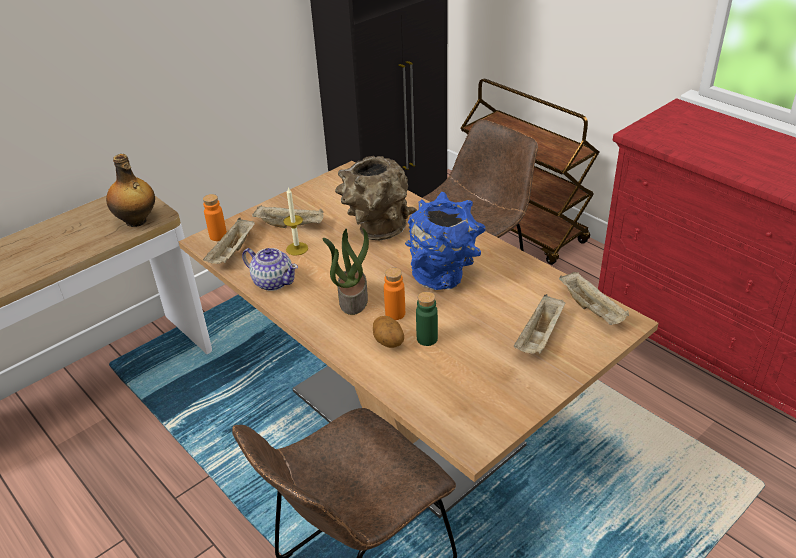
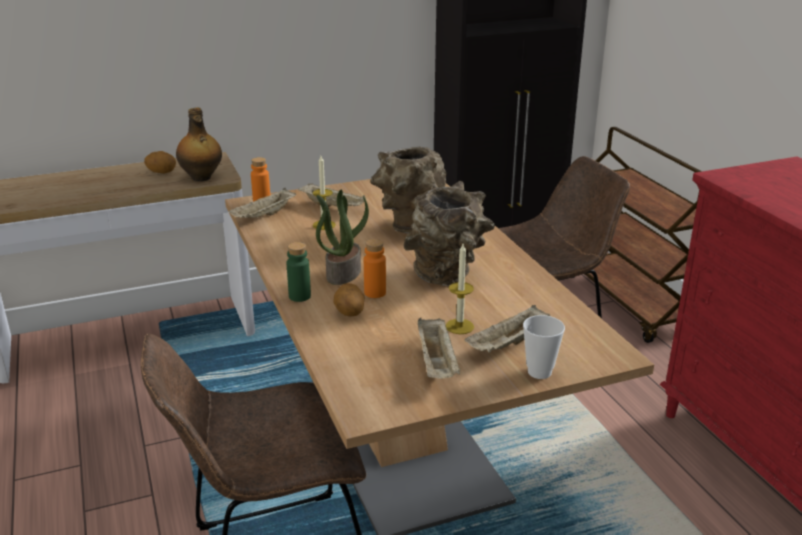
camera: 20 degrees right, 10 degrees down
(89, 224) = (162, 172): none -> potato
(273, 281) = (281, 244): teapot -> none
(427, 339) = (389, 319): green bottle -> green bottle (299, 296)
(444, 277) = (448, 275): blue vase -> brown vase
(489, 329) = (459, 326): none -> candle
(581, 357) = (539, 372): none -> cup
(592, 309) = (585, 336): beige tray -> beige tray (437, 363)

